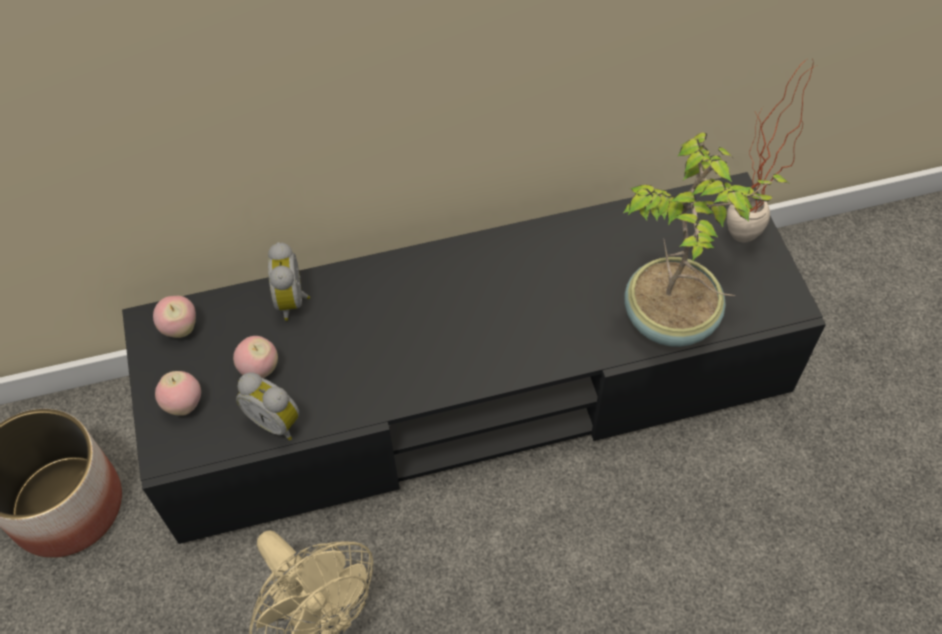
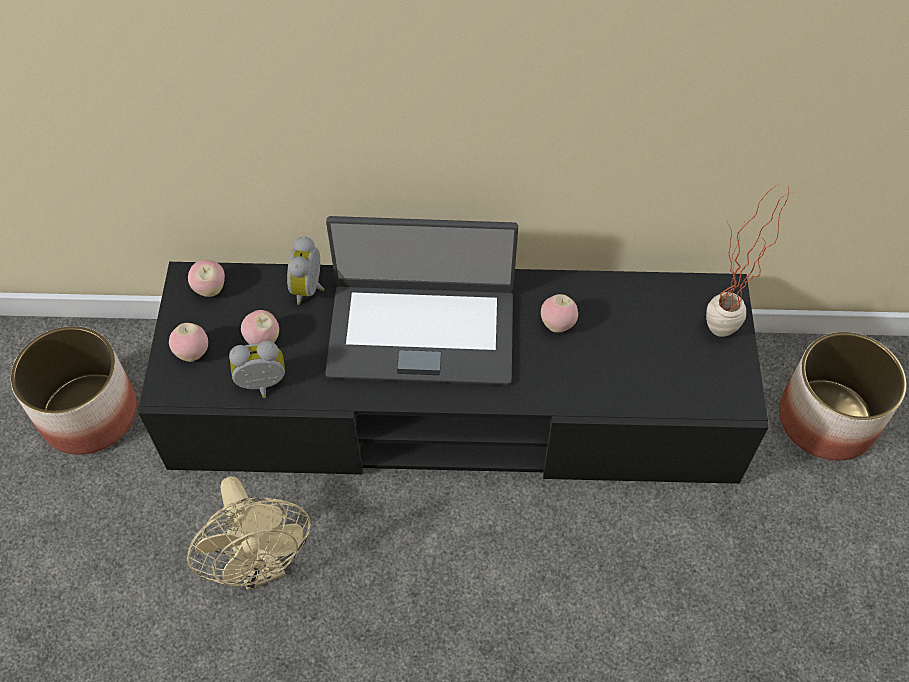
camera: 15 degrees right, 0 degrees up
(276, 420) = (262, 386): alarm clock -> alarm clock turned 120 degrees clockwise
(432, 315) = (421, 331): none -> laptop
(574, 272) = (557, 324): none -> apple
(672, 320) = (628, 388): potted plant -> none
(853, 302) = (826, 418): none -> planter

